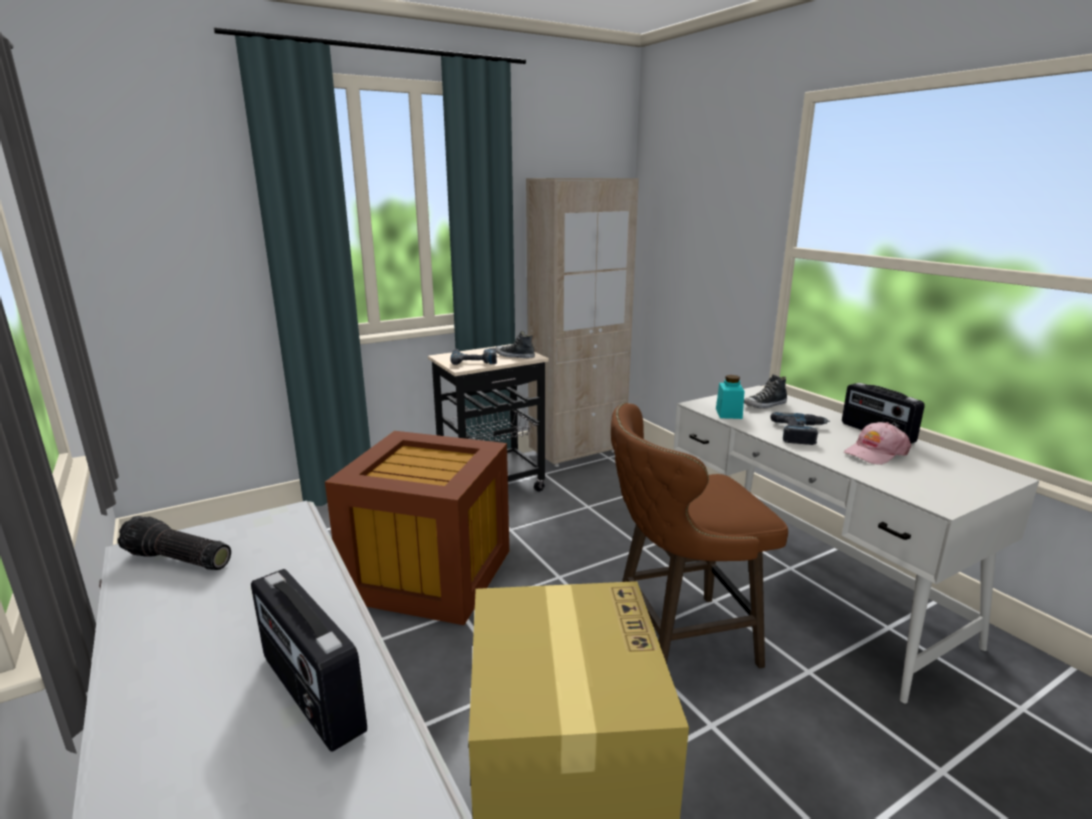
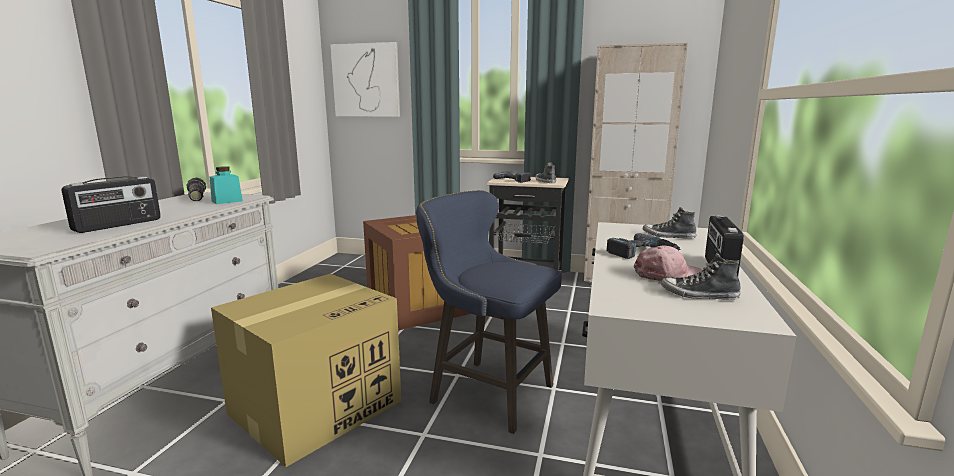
camera: 45 degrees right, 5 degrees down
(152, 222) = (366, 80): none -> picture
(310, 694) = (118, 225): radio -> radio turned 150 degrees counterclockwise
(677, 640) = (487, 392): brown stool -> blue stool
(728, 413) = (619, 233): turquoise jar -> turquoise jar (227, 201)
(875, 453) = (668, 275): pink cap -> pink cap turned 150 degrees clockwise
(935, 466) = (699, 295): none -> shoe

